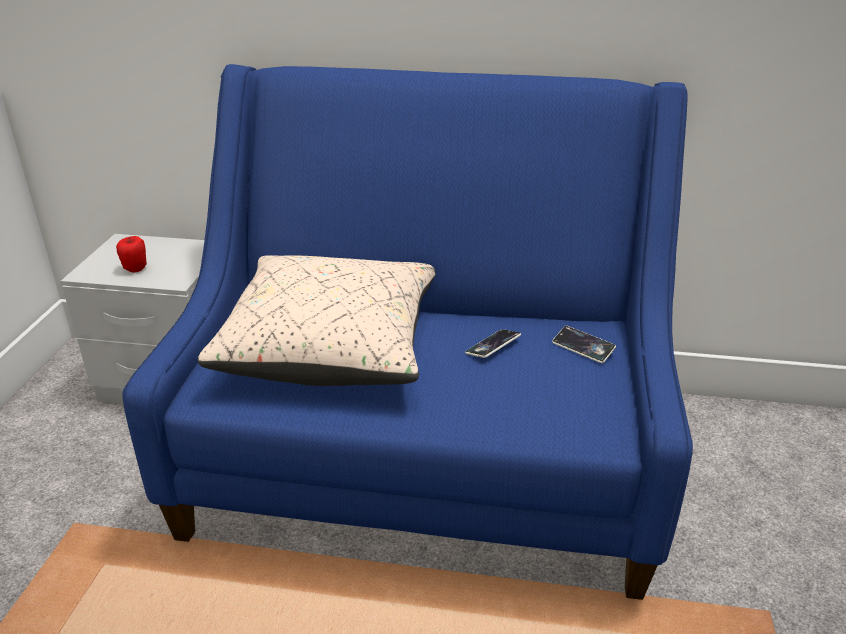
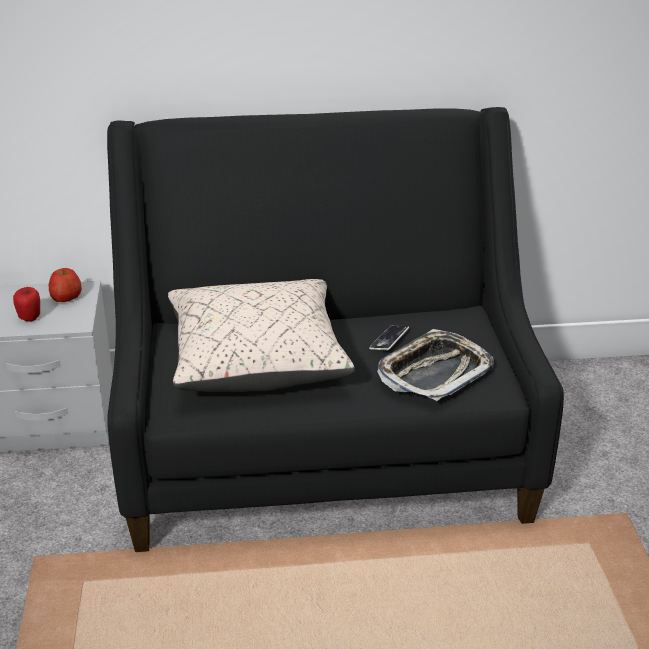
camera: 15 degrees left, 0 degrees up
(183, 254) = (66, 297): none -> apple
(423, 465) = (324, 456): blue sofa -> black sofa
(532, 394) = (434, 372): none -> tray
(583, 347) = (459, 331): phone -> none

